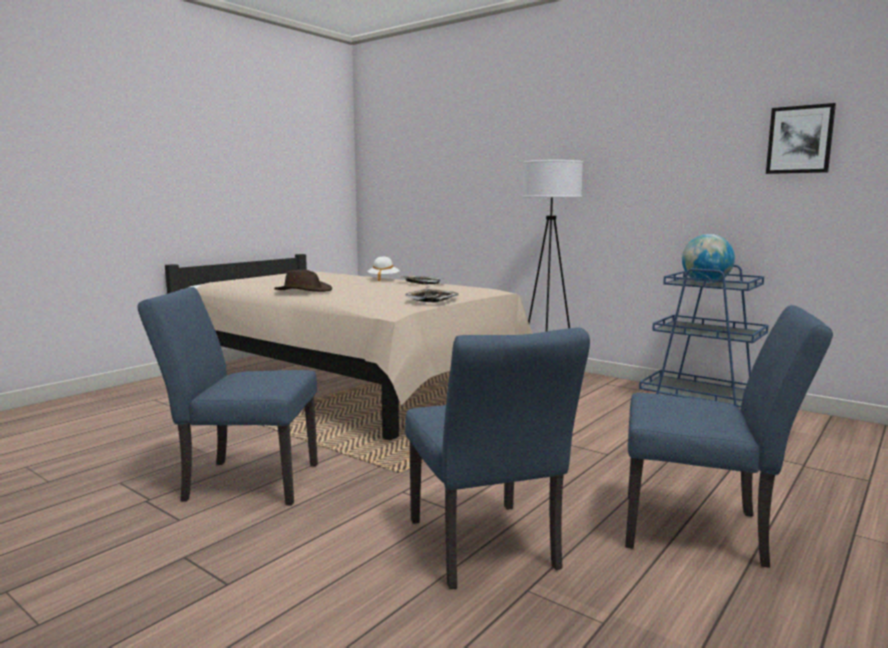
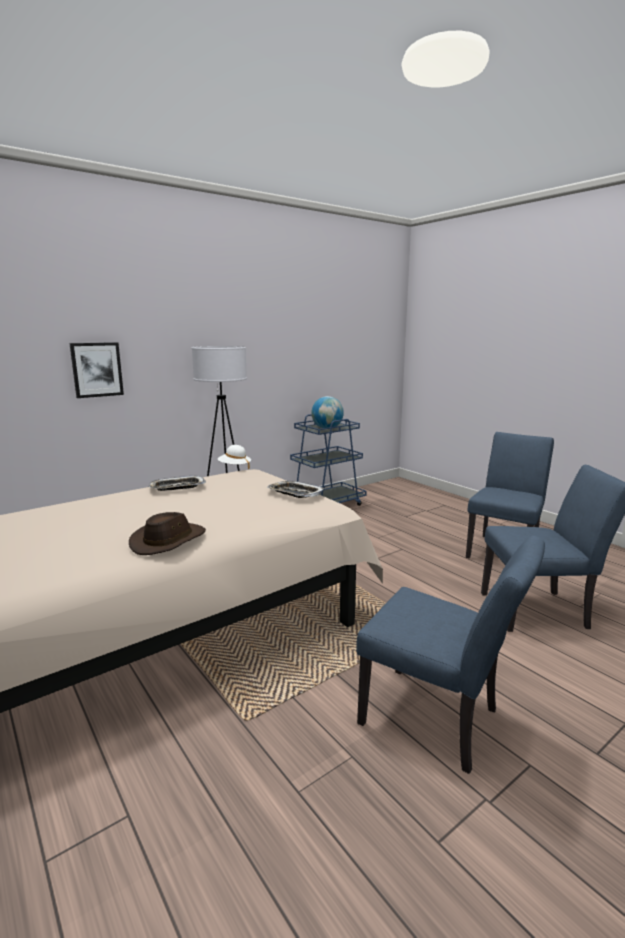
camera: 75 degrees left, 5 degrees up
(242, 481) = (439, 721): blue chair -> blue chair turned 75 degrees counterclockwise
(383, 279) = (116, 499): white hat -> white hat (234, 467)
(800, 139) = (339, 333): picture -> picture (97, 369)

